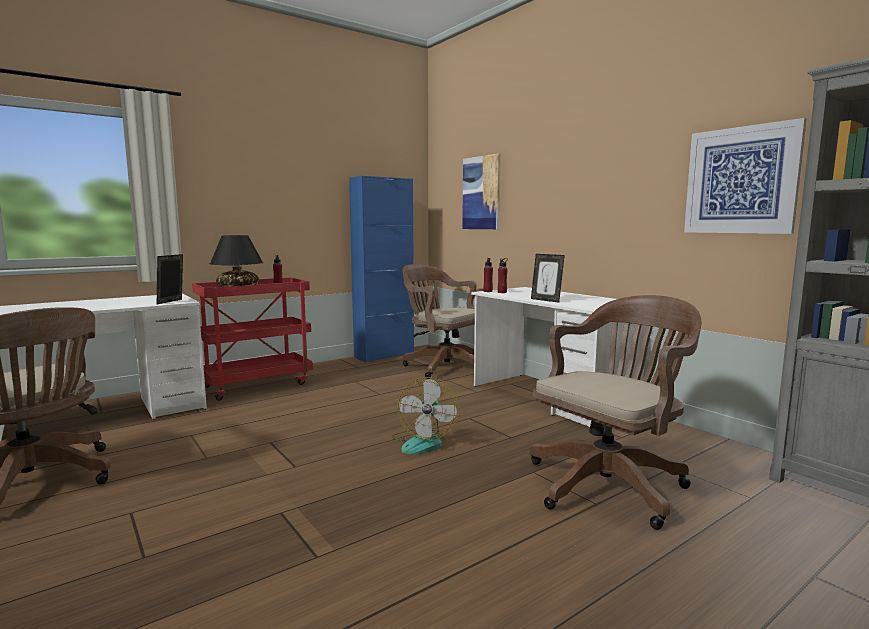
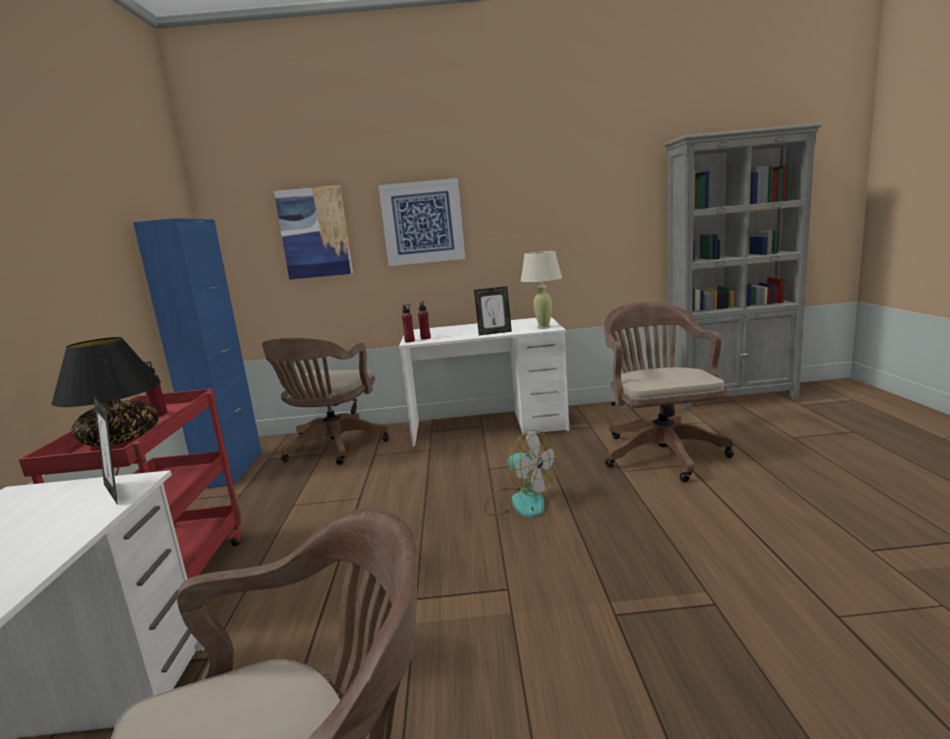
camera: 55 degrees left, 5 degrees up
(443, 367) = (333, 448): brown office chair -> brown office chair turned 60 degrees counterclockwise
(592, 306) = (544, 327): none -> beige table lamp
(740, 180) = (609, 210): picture -> picture (422, 222)

